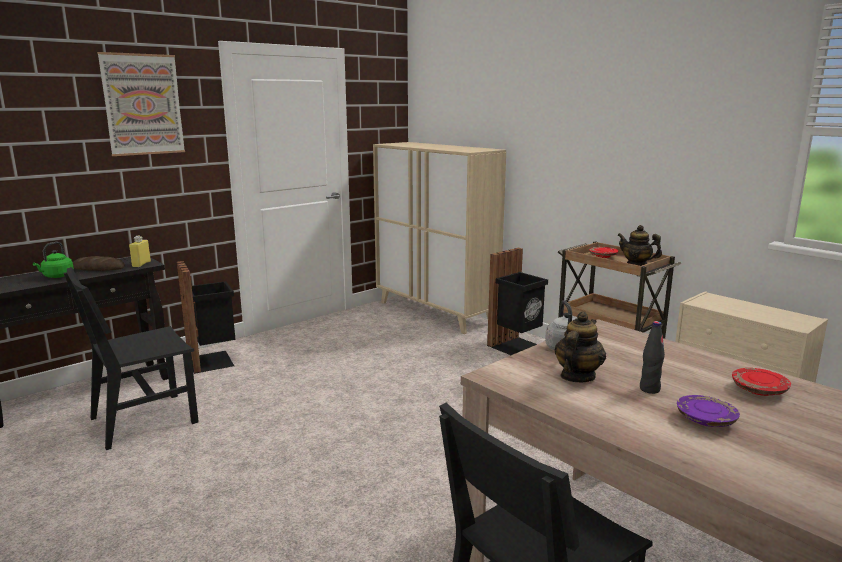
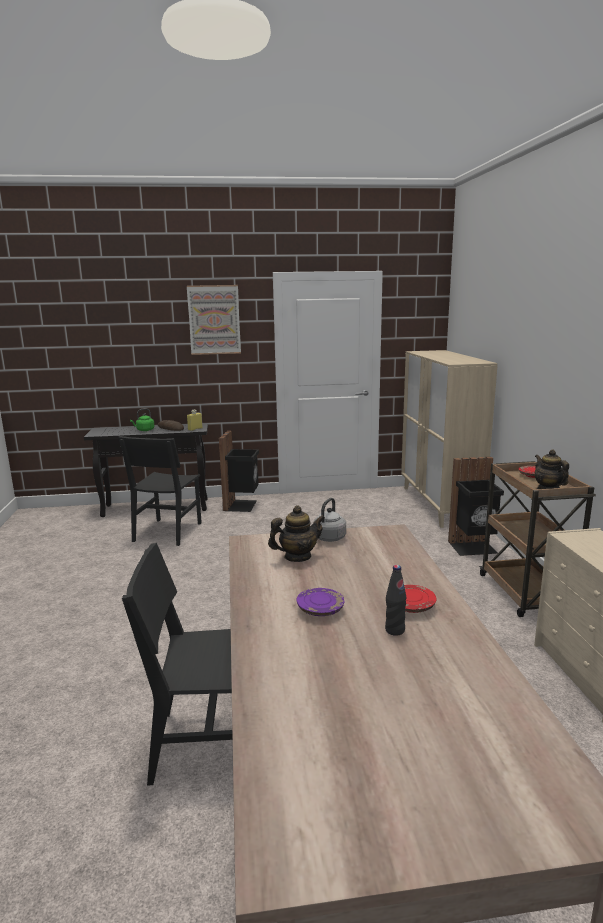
camera: 35 degrees right, 0 degrees up
(143, 420) = (167, 532): black chair -> black chair turned 75 degrees counterclockwise
(649, 389) = (327, 579): black bottle -> black bottle (394, 630)

